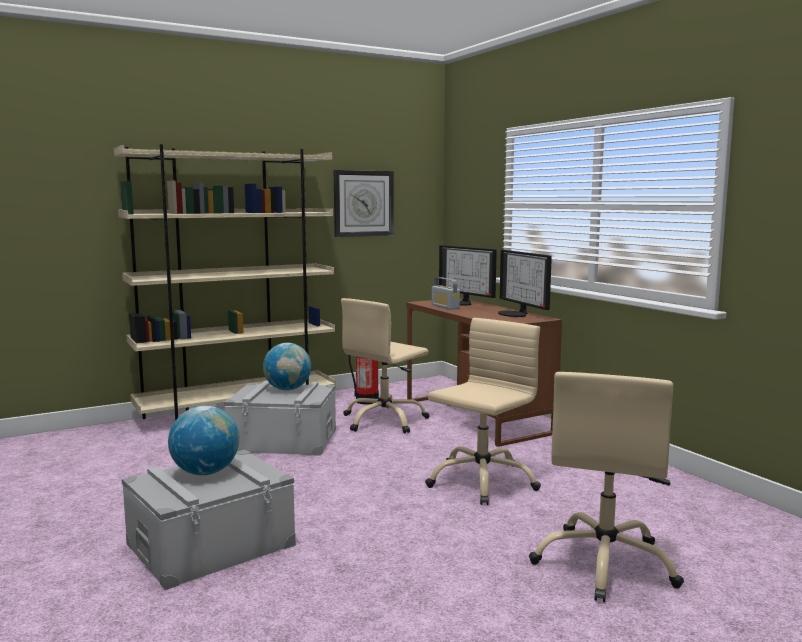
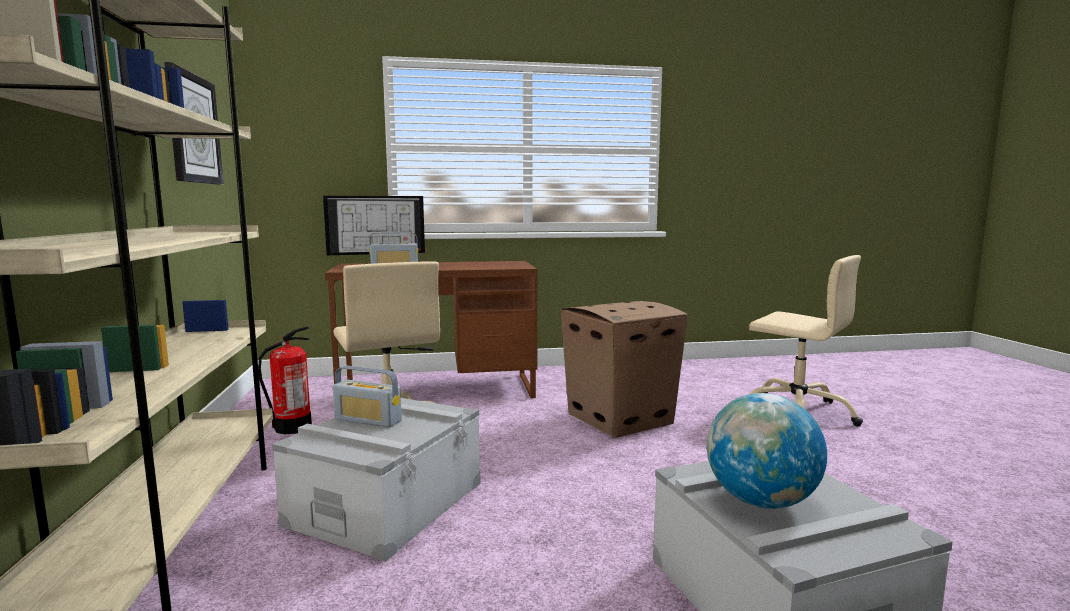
camera: 70 degrees left, 0 degrees up
(287, 389) = (368, 420): globe -> radio
(481, 481) = (621, 418): beige office chair -> cardboard box
(515, 314) = (479, 263): monitor -> none

